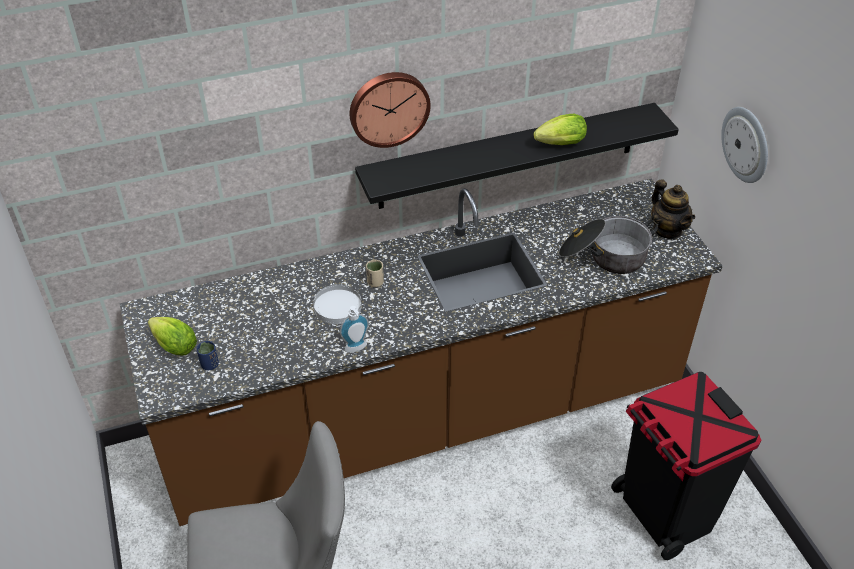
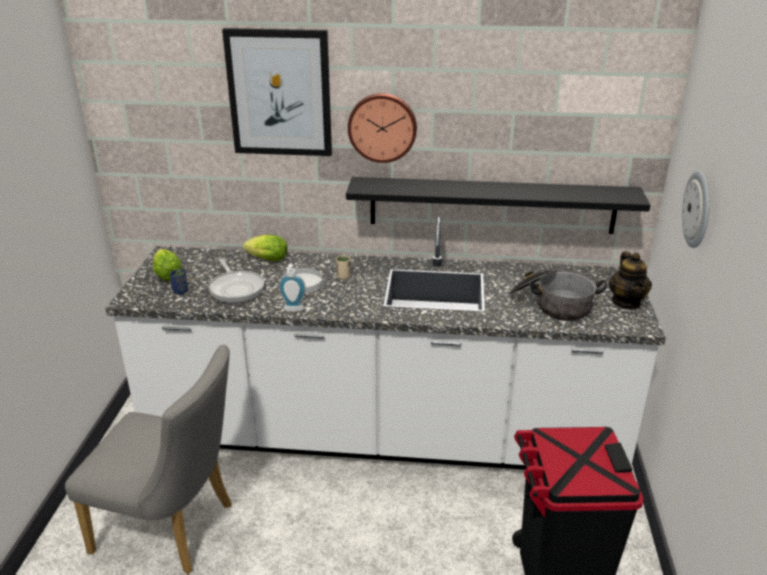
camera: 25 degrees right, 15 degrees down
(264, 99) = (279, 93): none -> picture
(270, 338) = (236, 288): none -> frying pan
(427, 418) = (383, 436): brown counter -> white counter
(558, 144) = (528, 194): lettuce -> lettuce (265, 259)

